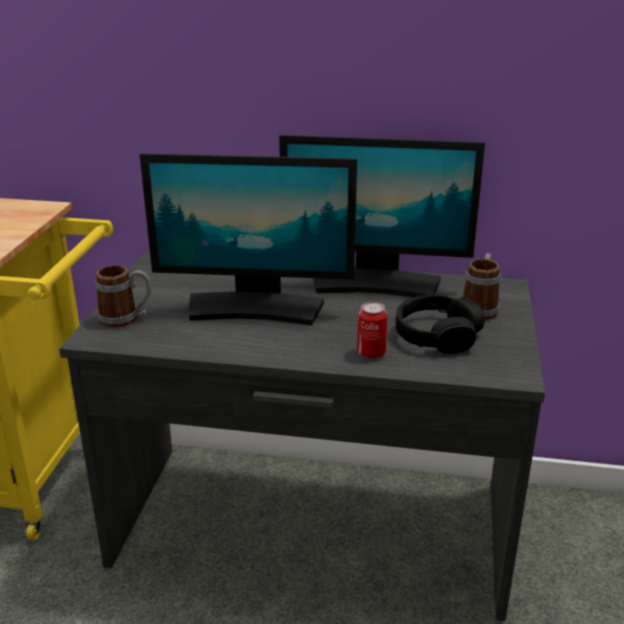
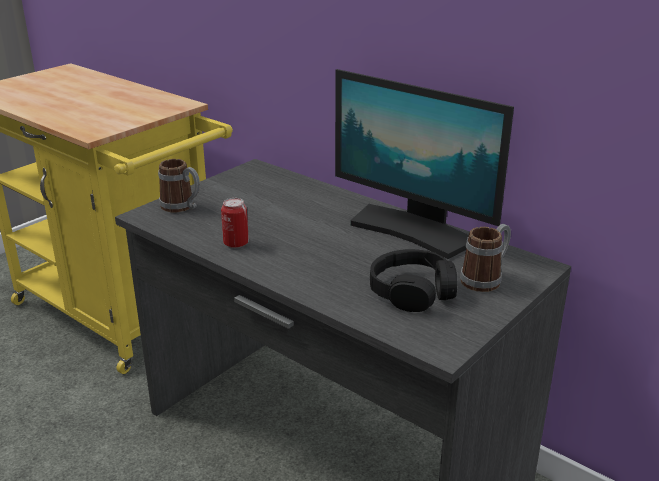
camera: 30 degrees right, 0 degrees up
(254, 308) = (285, 224): monitor -> none
(371, 353) = (335, 288): can -> can (236, 243)

